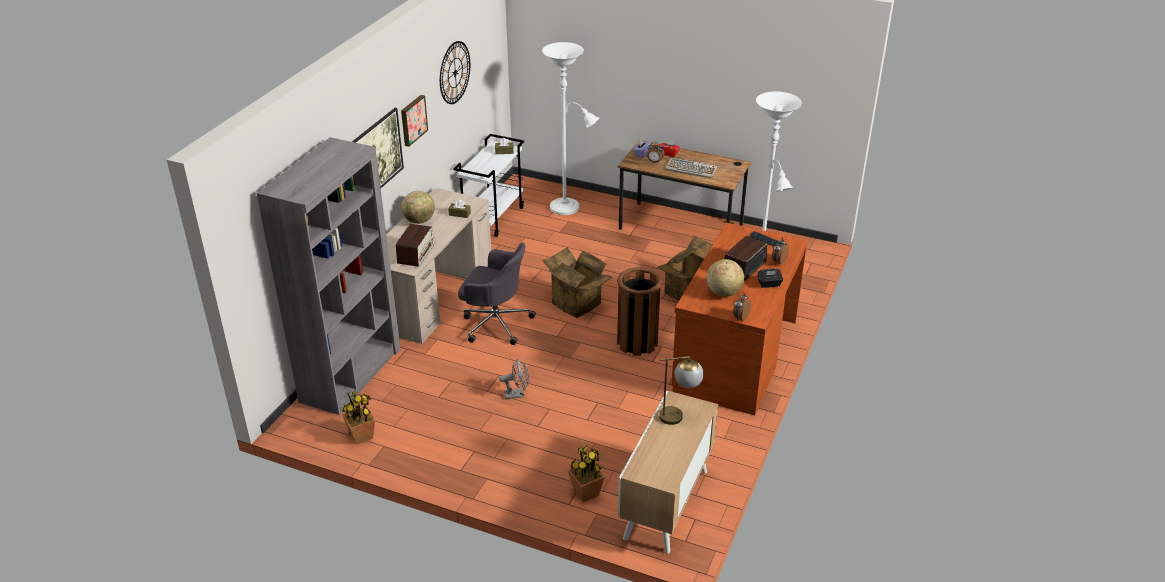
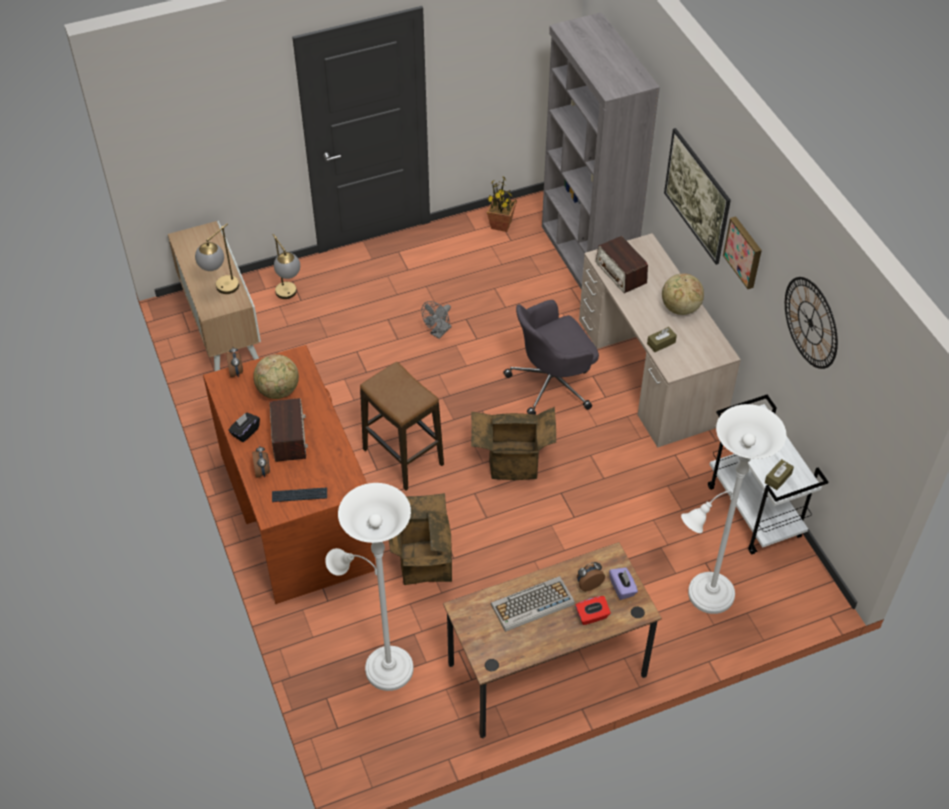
camera: 135 degrees right, 15 degrees up
(585, 493) = (289, 296): potted plant -> table lamp
(637, 342) = (403, 457): brown trash can -> stool

